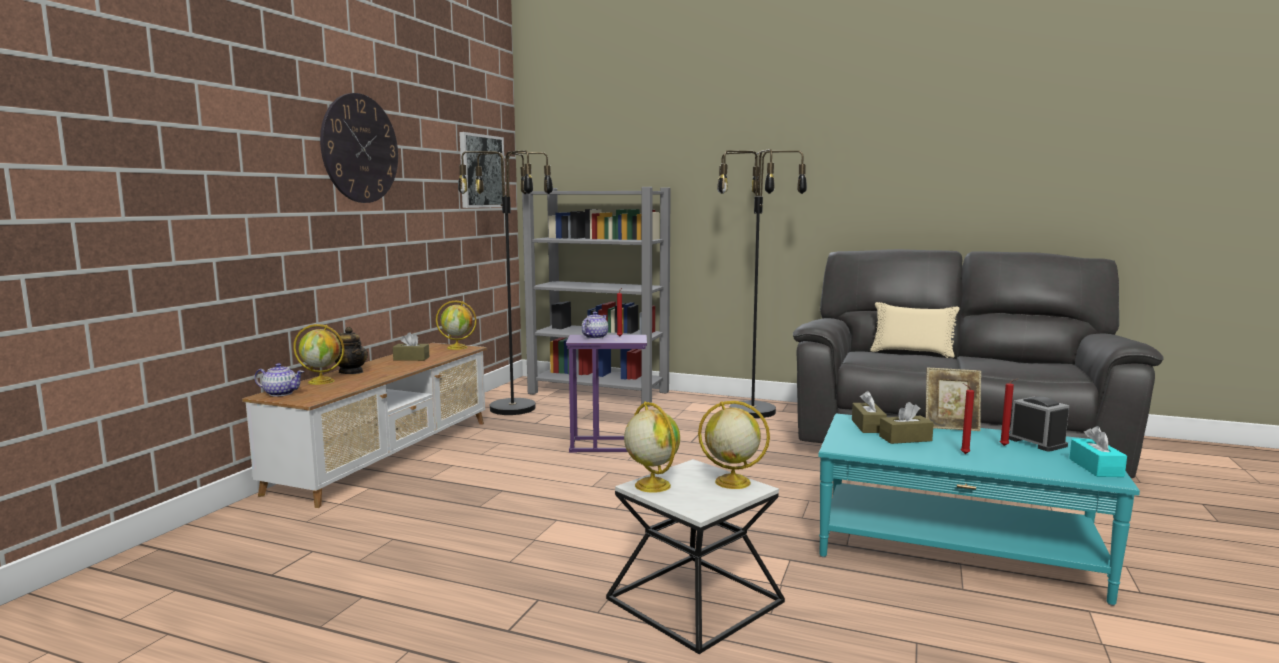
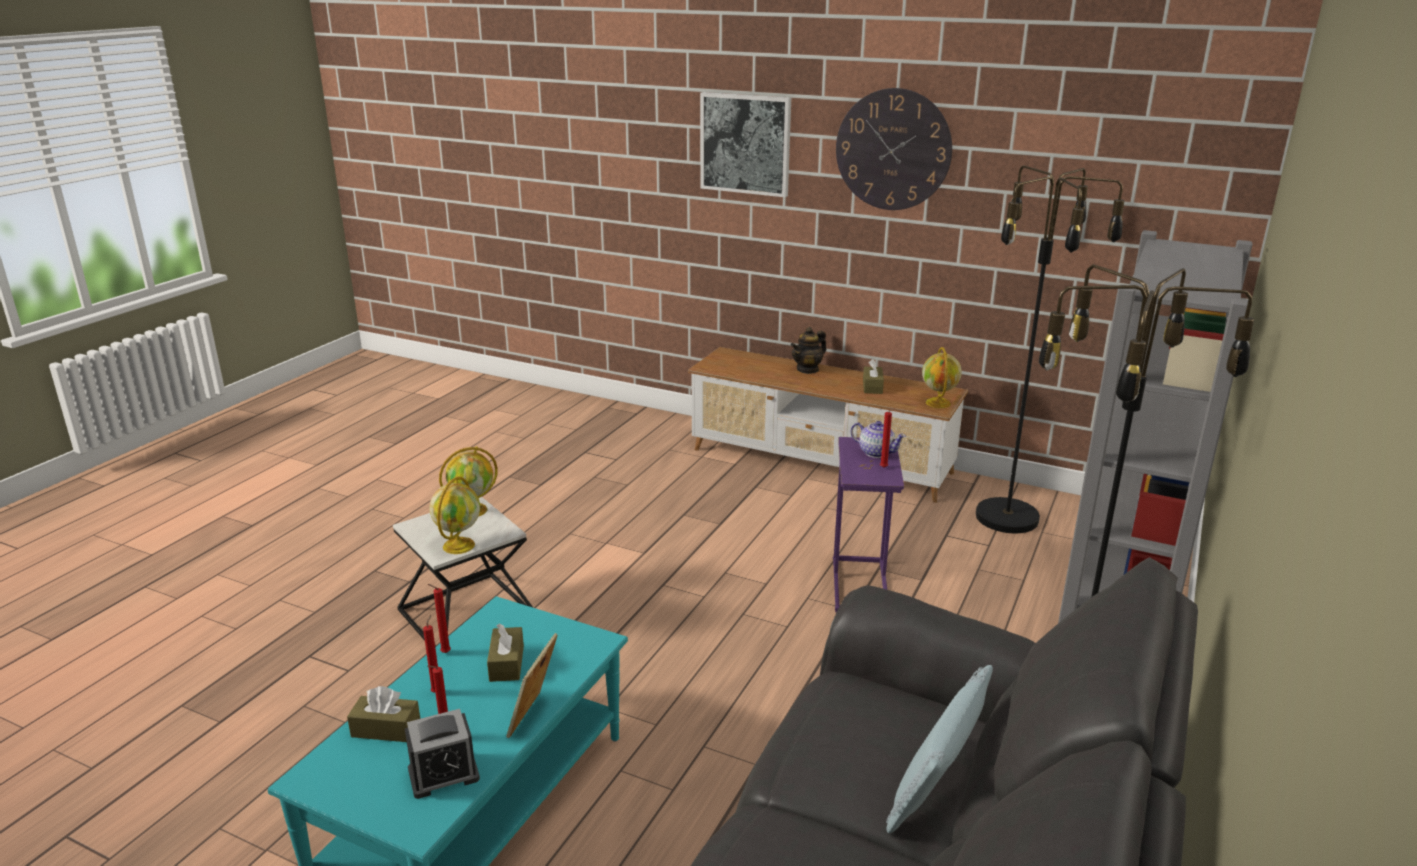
camera: 95 degrees right, 15 degrees up
(280, 393) = (731, 355): teapot -> none
(322, 381) = (771, 363): globe -> none
(481, 171) = (1149, 190): picture -> picture (745, 144)
(868, 426) = (562, 647): brown tissue box -> brown tissue box (386, 729)
(912, 353) = (935, 786): beige pillow -> blue pillow
(916, 457) = (444, 653): none -> red candle
(1096, 467) = (338, 784): turquoise tissue box -> none

